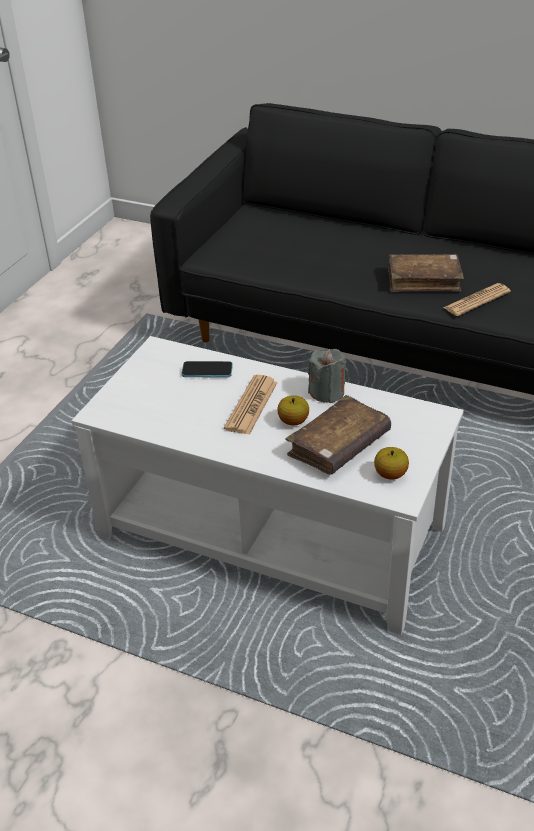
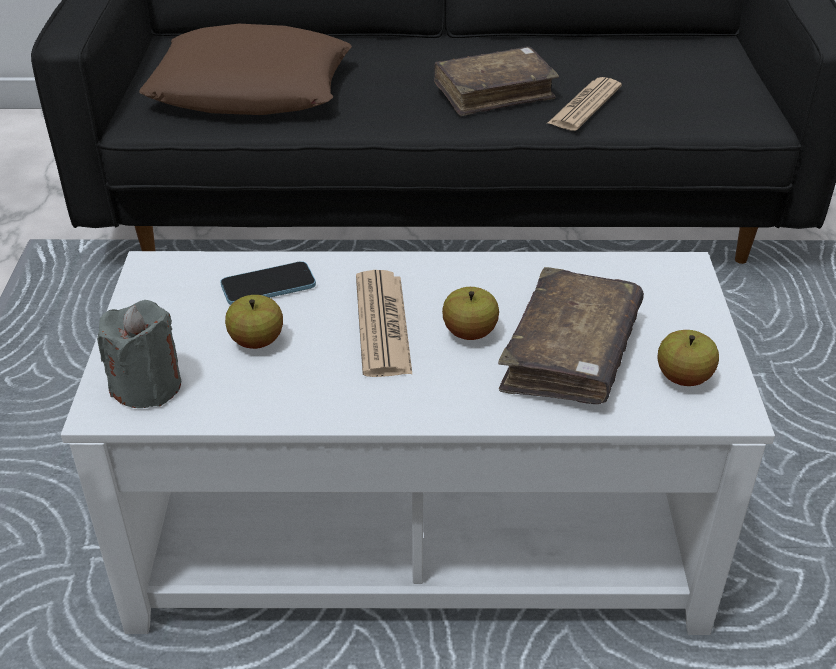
camera: 25 degrees left, 0 degrees up
(184, 398) = (256, 341): none -> apple
(280, 249) = (251, 88): none -> brown pillow
(327, 392) = (490, 274): grey candle -> grey candle (147, 386)

